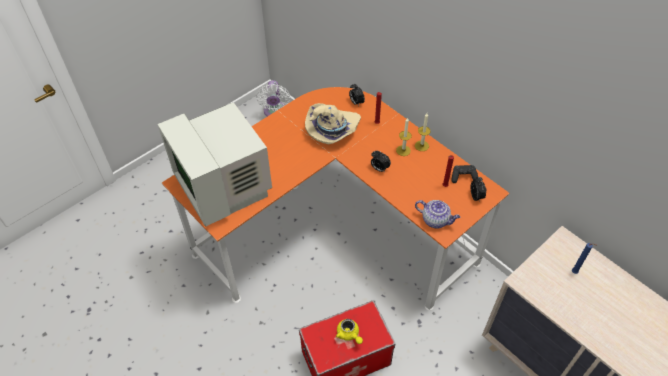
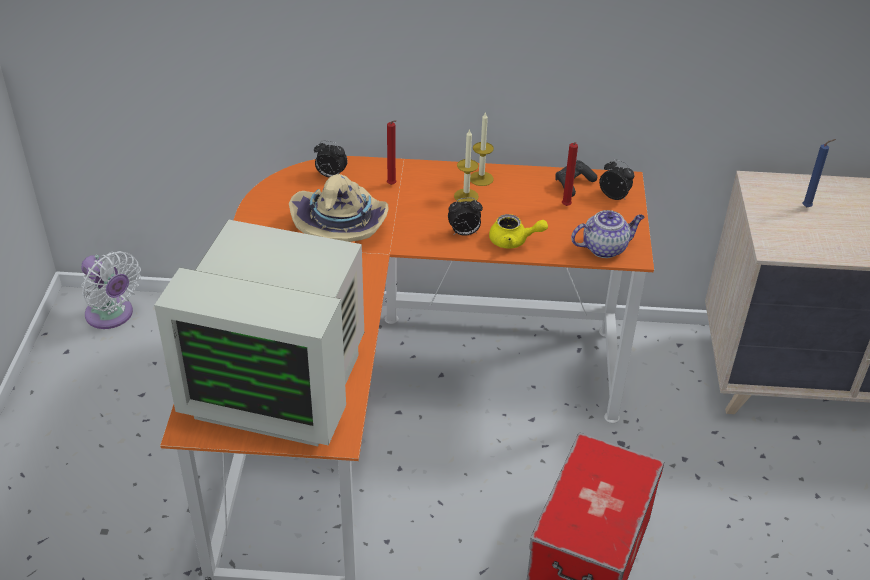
camera: 45 degrees left, 10 degrees down
(349, 334) = (601, 494): yellow teapot -> yellow teapot (513, 241)

